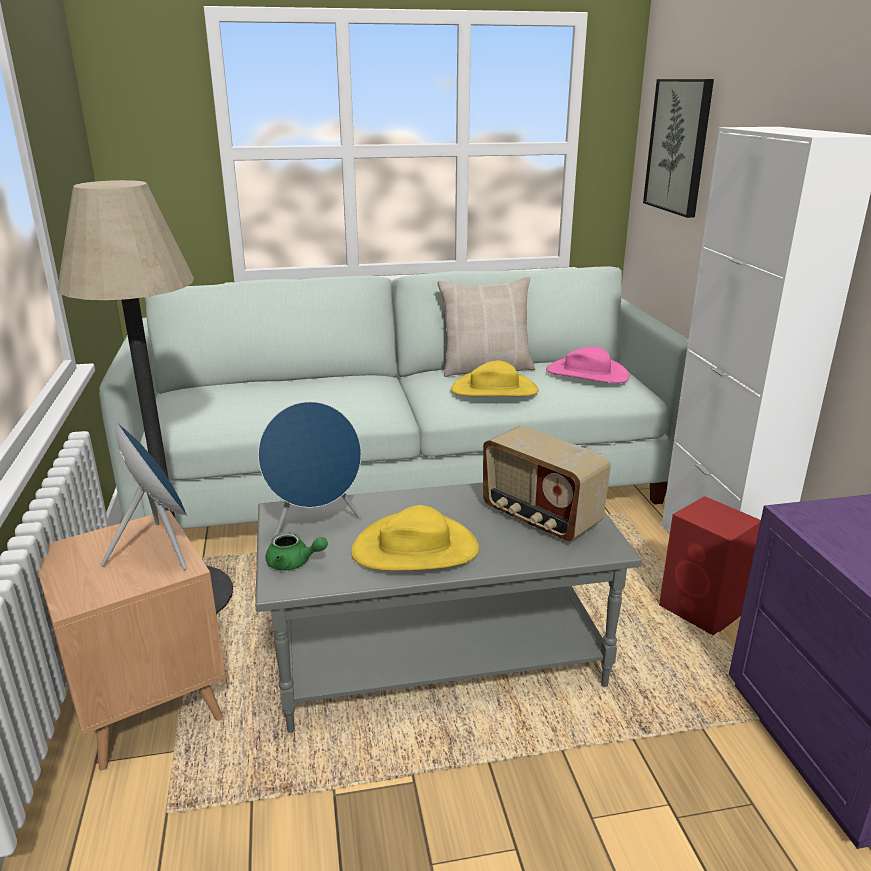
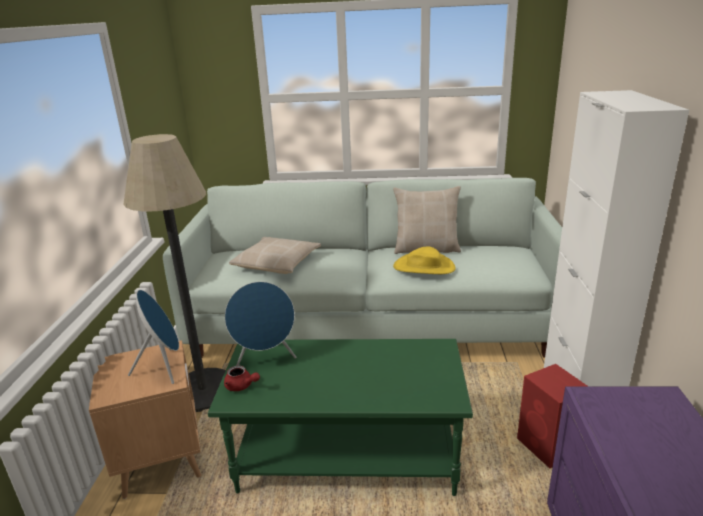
camera: 15 degrees right, 0 degrees up
(275, 398) = (277, 263): none -> beige pillow
(294, 563) = (241, 386): green teapot -> red teapot
(415, 549) = (320, 385): yellow hat -> none
(439, 656) = (348, 454): grey coffee table -> green coffee table
(539, 518) = (414, 371): radio -> none
(587, 374) = (497, 258): pink hat -> none
(679, 146) = (579, 93): picture -> none

